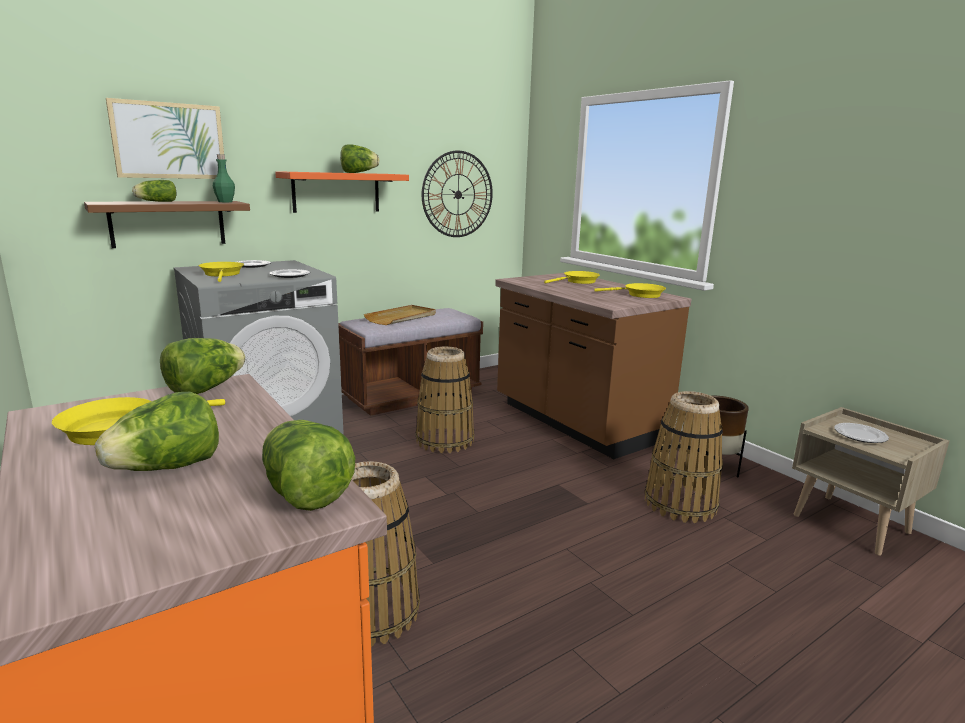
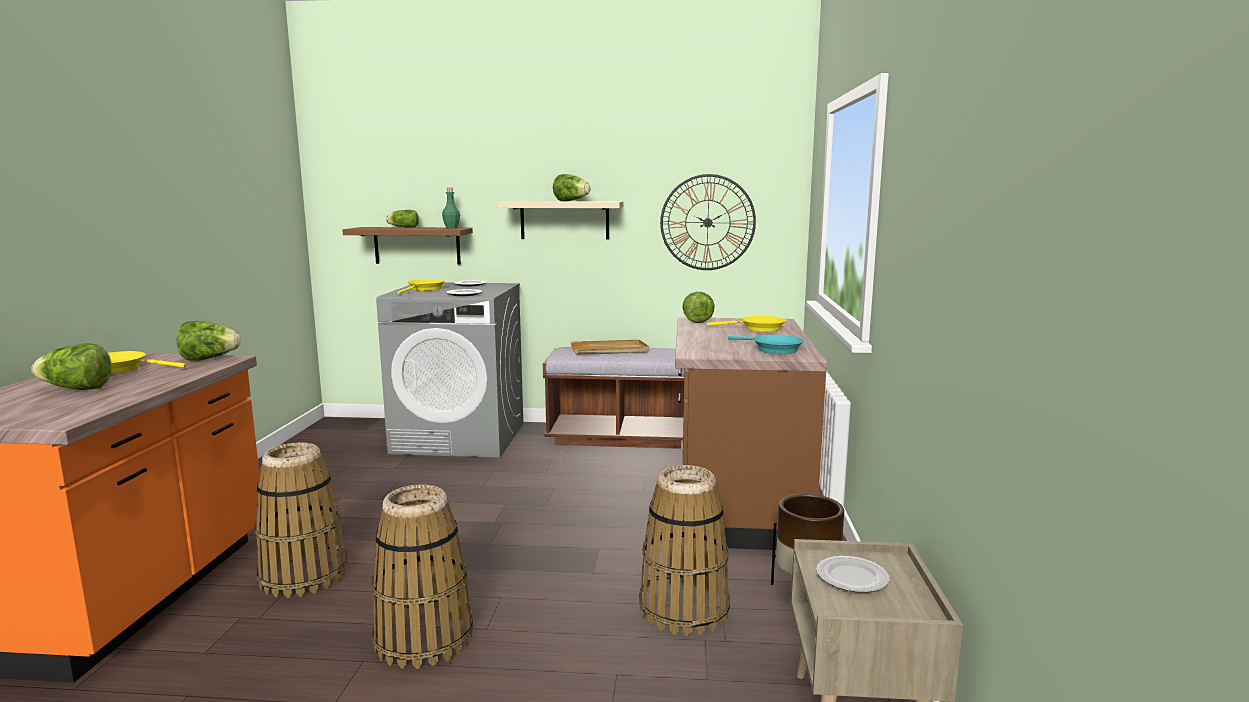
camera: 40 degrees right, 5 degrees down
(169, 141) = (421, 178): picture -> none
(305, 493) = (74, 413): lettuce -> lettuce (696, 321)
(336, 192) = (564, 220): orange shelf -> beige shelf
(445, 440) = (575, 481): basket -> basket (424, 638)
(640, 295) = (773, 349): yellow frying pan -> turquoise frying pan

